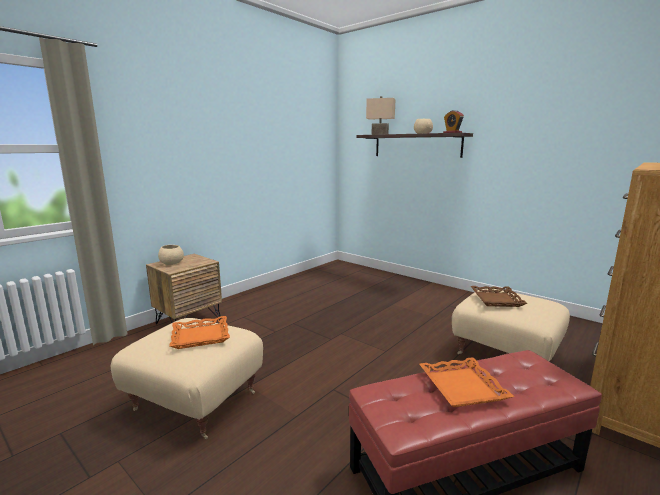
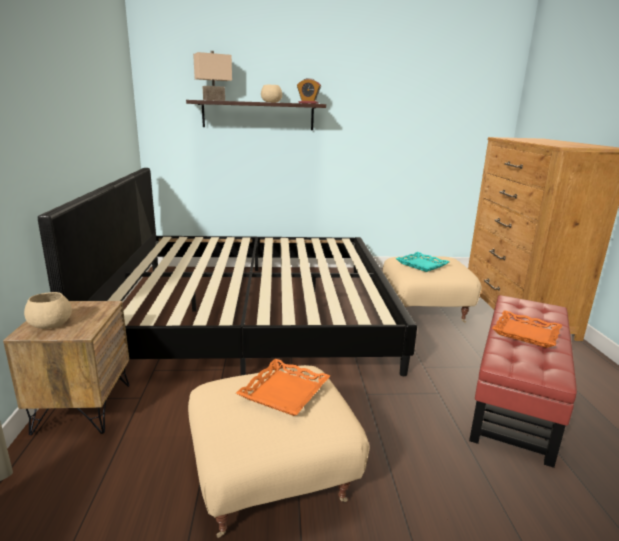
camera: 45 degrees left, 5 degrees up
(350, 304) = (251, 312): none -> bed
(497, 299) = (422, 265): brown tray -> turquoise tray

